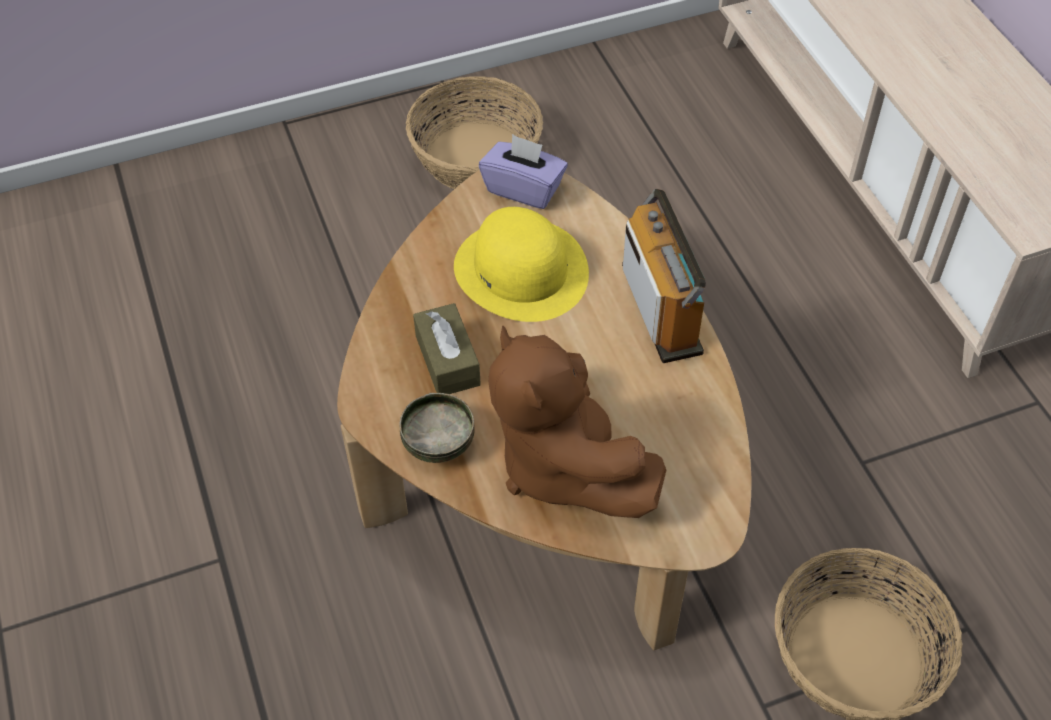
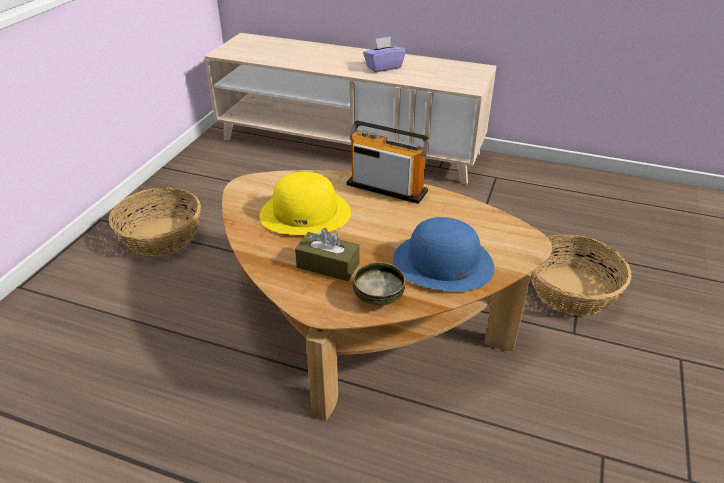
camera: 50 degrees left, 15 degrees down
(524, 189) = (257, 186): purple tissue box -> purple tissue box (383, 67)
(564, 464) = (442, 262): brown plush toy -> blue hat

